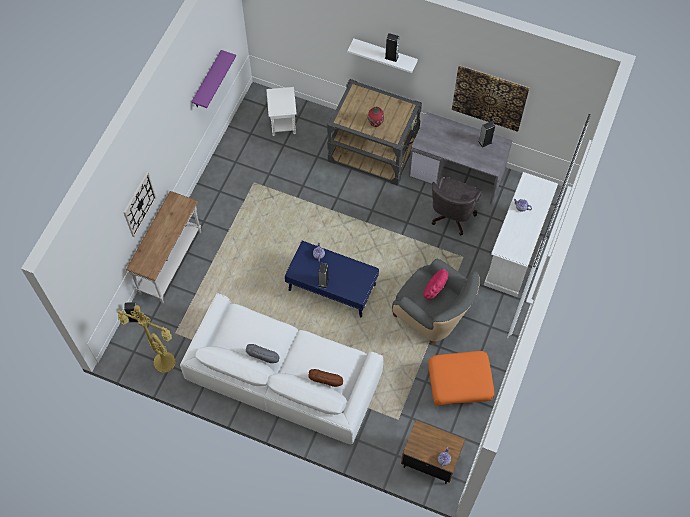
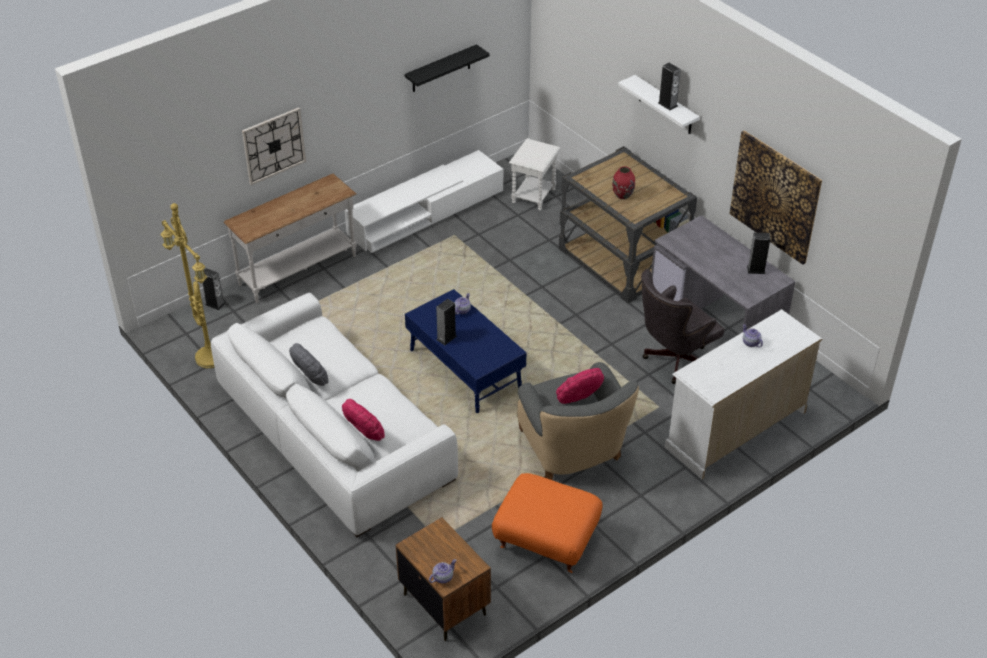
camera: 30 degrees right, 20 degrees down
(207, 80) = (441, 69): purple shelf -> black shelf
(222, 171) = (426, 212): none -> white tv stand
(325, 383) = (364, 436): brown pillow -> pink pillow

